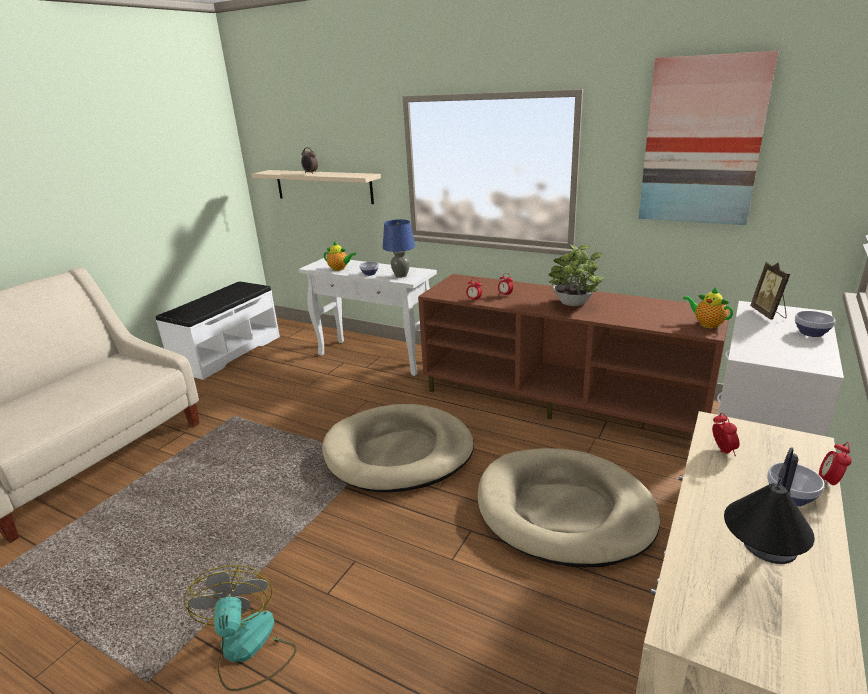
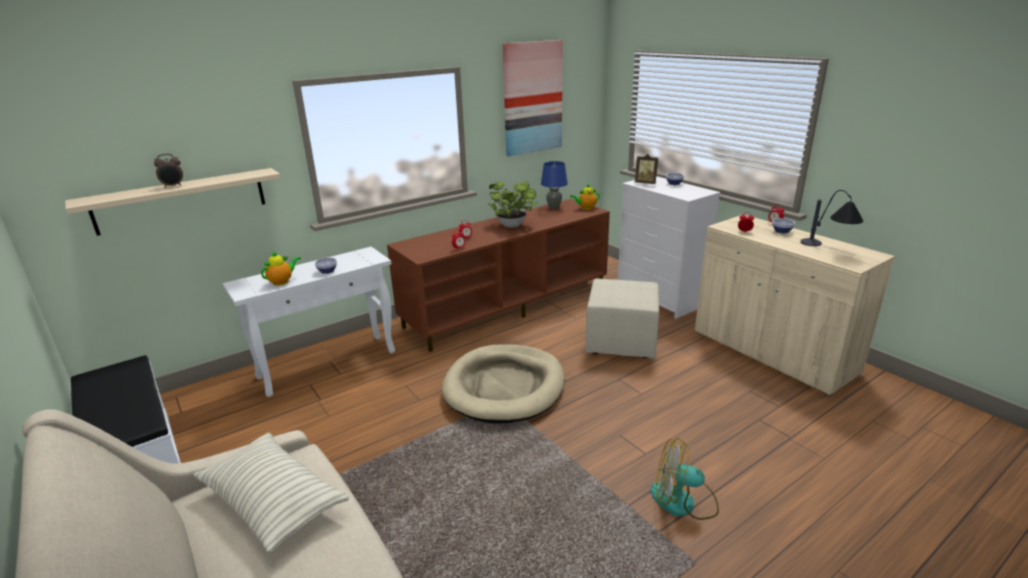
camera: 65 degrees left, 0 degrees up
(108, 379) = (273, 502): none -> pillow
(401, 275) = (359, 260): blue table lamp -> blue table lamp (554, 207)
(564, 510) = (622, 342): beige dog bed -> beige ottoman

